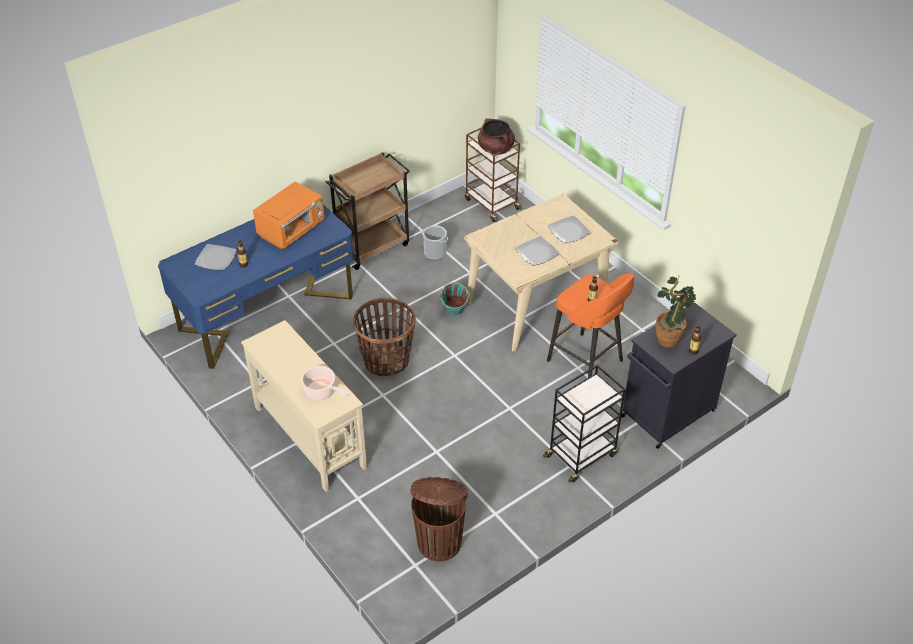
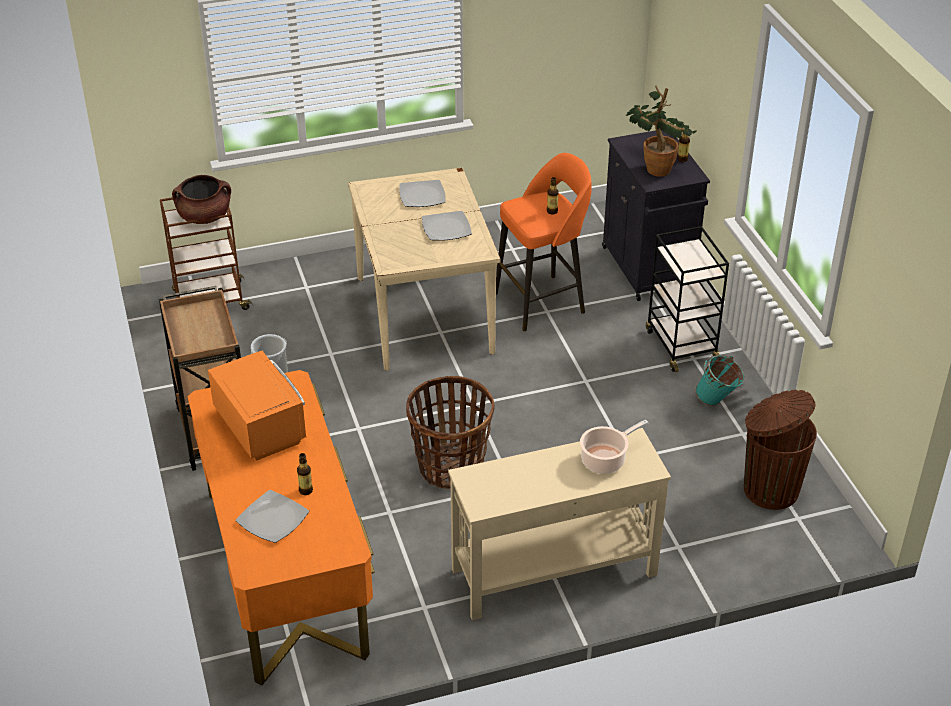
camera: 70 degrees left, 5 degrees down
(267, 313) = (286, 571): blue desk -> orange desk
(454, 314) = (400, 386): turquoise bucket -> turquoise bucket (717, 401)

